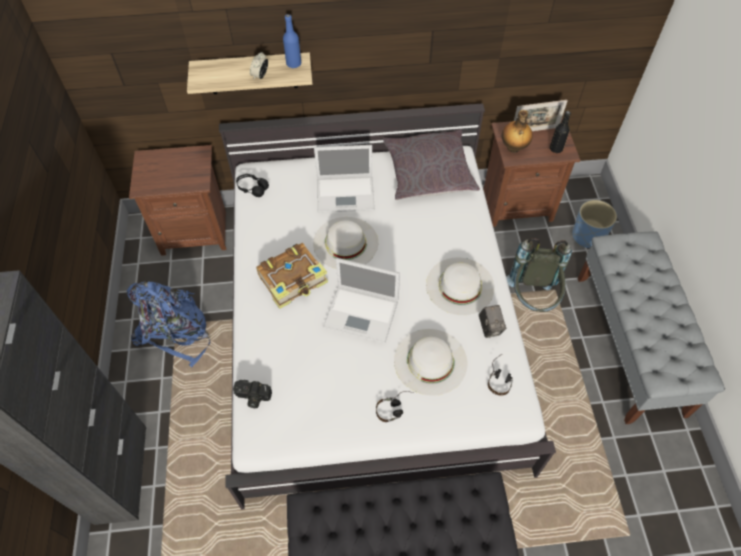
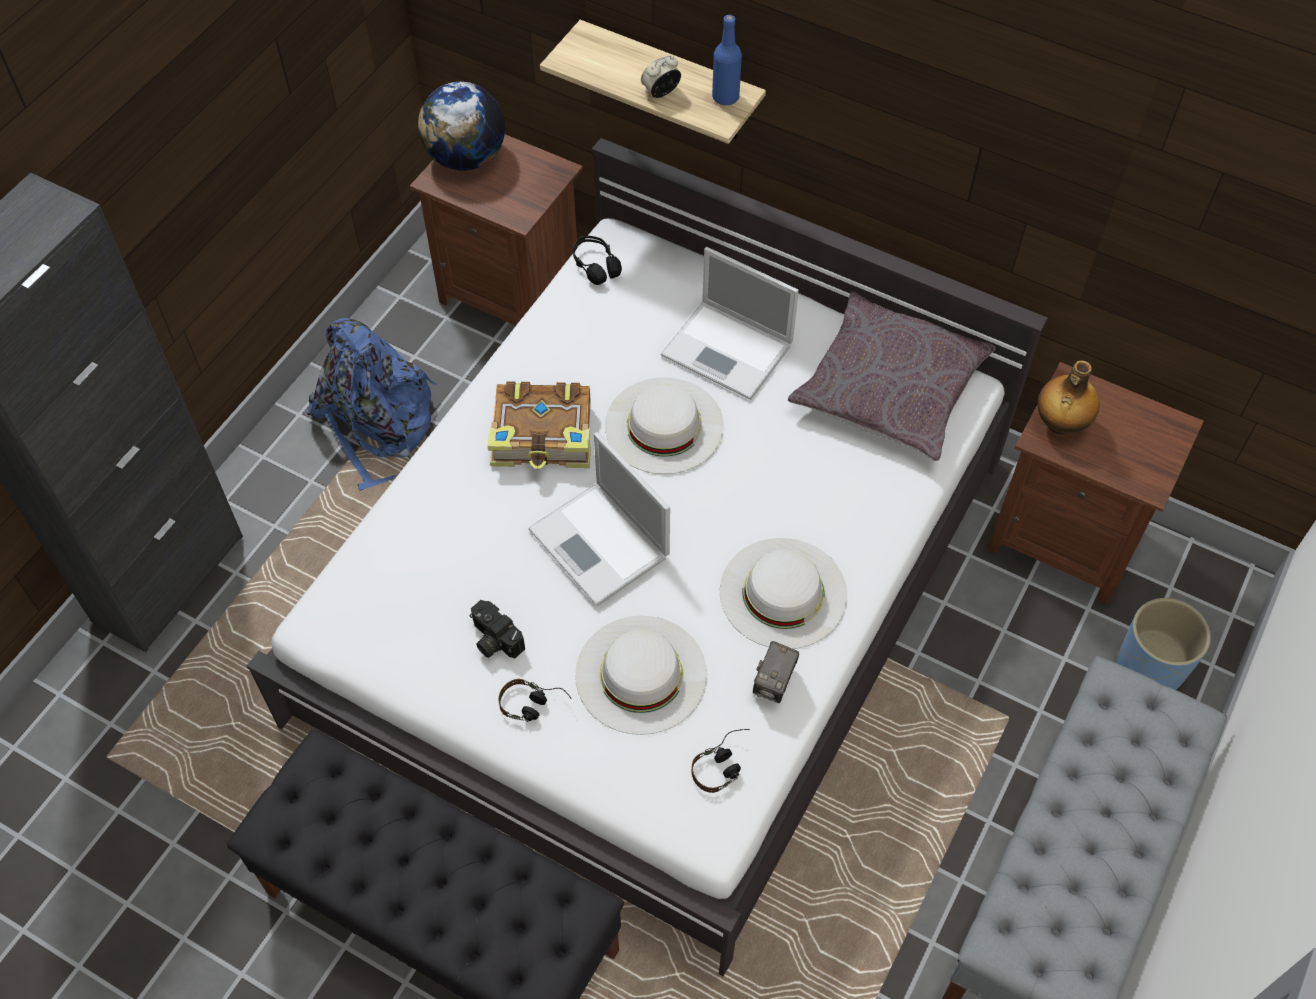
camera: 35 degrees right, 0 degrees up
(148, 169) = (466, 158): none -> globe
(252, 398) = (358, 566): camera -> camera (493, 639)
(532, 299) = (955, 709): grey backpack -> none
(534, 130) = (1126, 415): picture frame -> none
(556, 149) = (1136, 466): black bottle -> none

